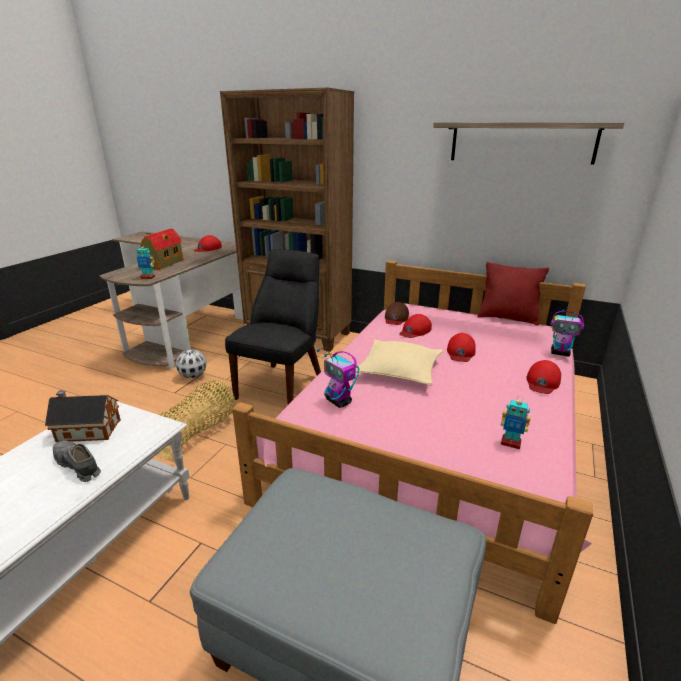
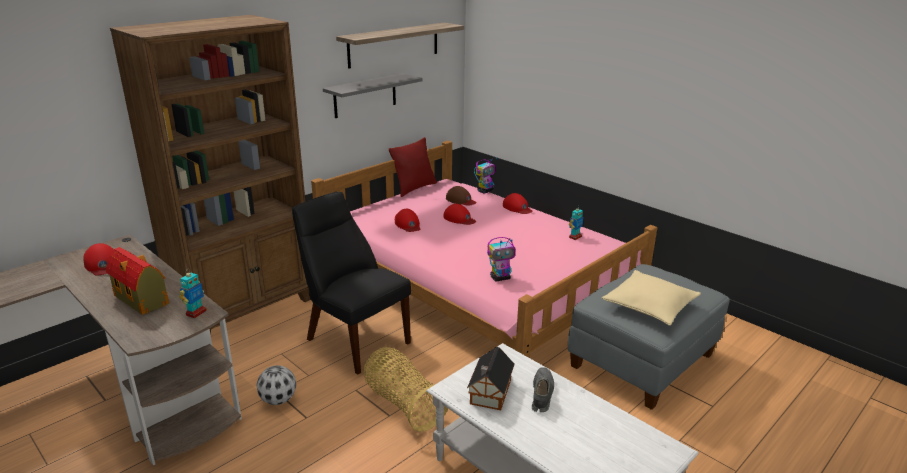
camera: 70 degrees left, 0 degrees up
(77, 465) = (541, 394): grey shoe -> grey shoe turned 135 degrees clockwise
(396, 318) = (374, 225): brown cap -> brown cap (460, 200)
(399, 370) = (470, 246): beige pillow -> beige pillow (649, 305)
(468, 194) = (365, 95): none -> grey shelf

